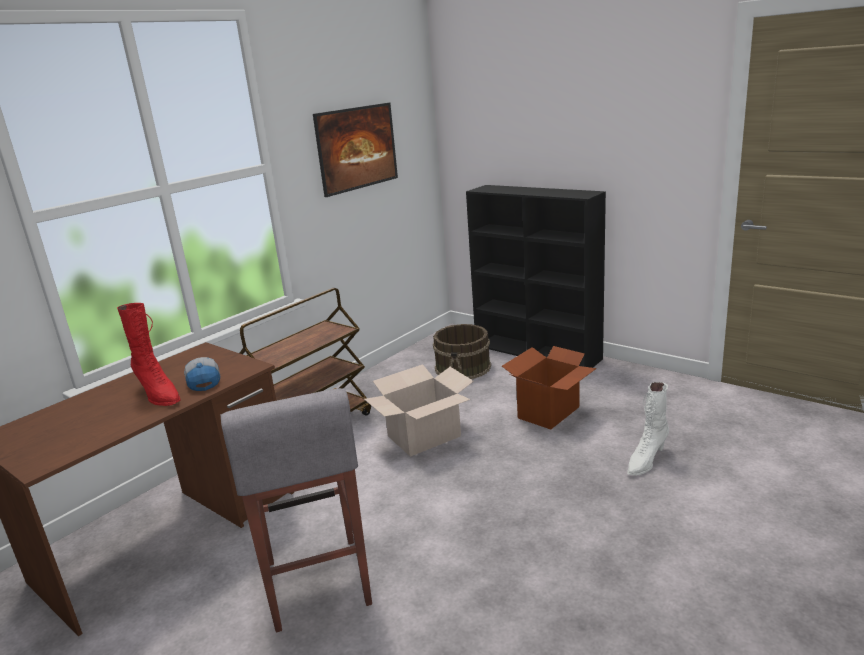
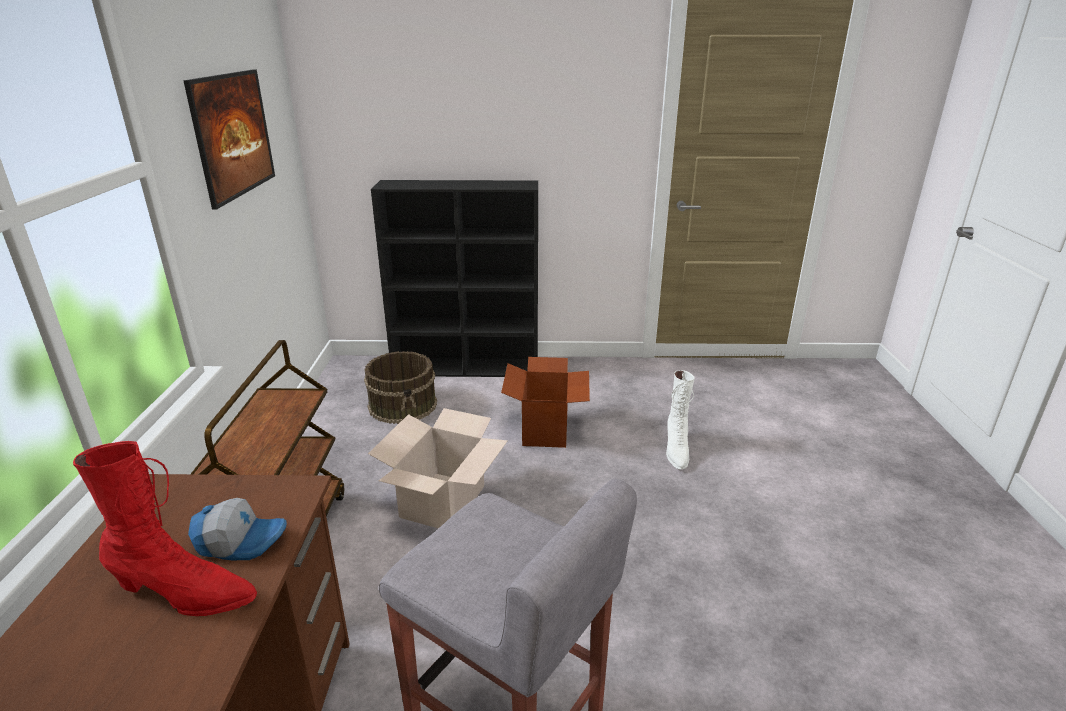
camera: 40 degrees left, 5 degrees up
(203, 381) = (241, 540): cap -> cap turned 150 degrees clockwise

